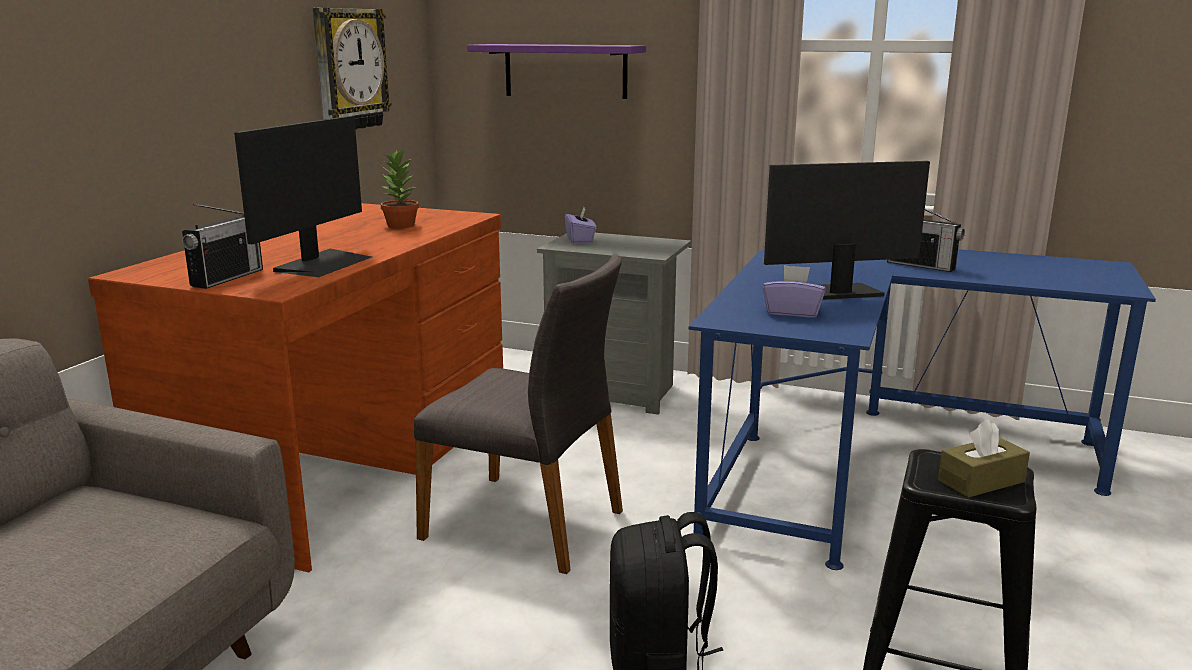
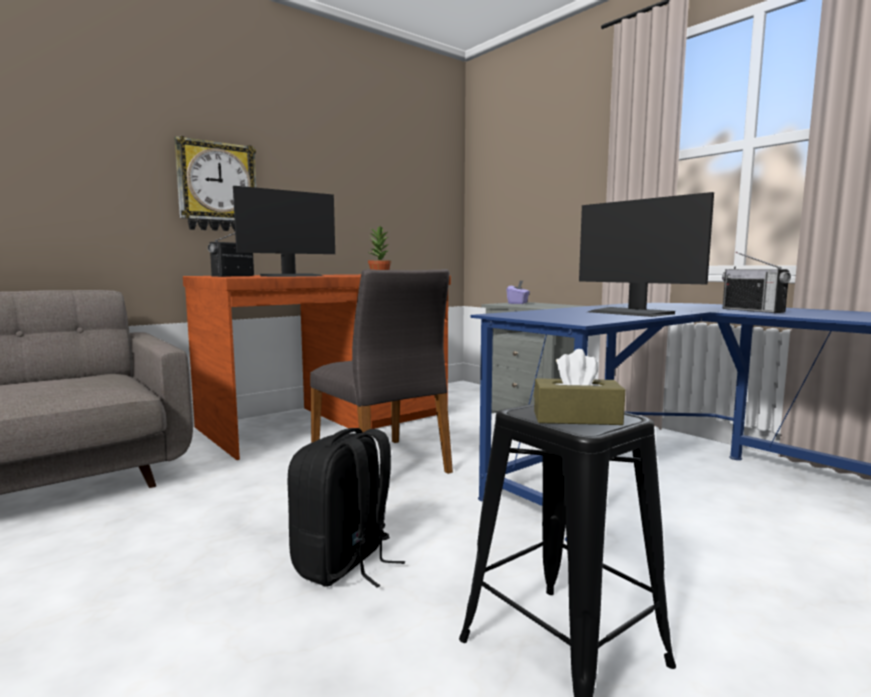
camera: 30 degrees right, 10 degrees down
(227, 278) = (233, 276): radio -> radio turned 150 degrees clockwise
(349, 69) = (392, 196): wall clock -> wall clock (217, 187)
(565, 71) = (532, 197): purple shelf -> none
(793, 312) = (567, 315): purple tissue box -> none
(834, 292) = (631, 313): monitor -> monitor turned 150 degrees counterclockwise

